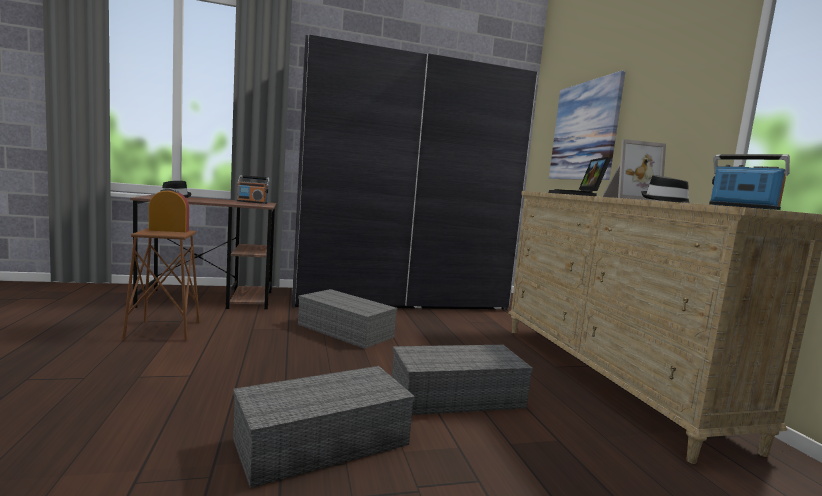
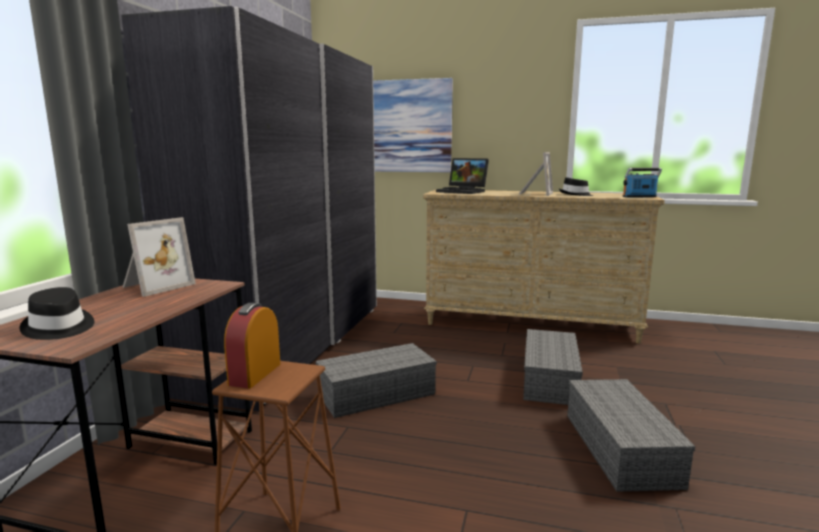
camera: 60 degrees left, 5 degrees up
(252, 202) = (155, 286): radio -> picture frame

